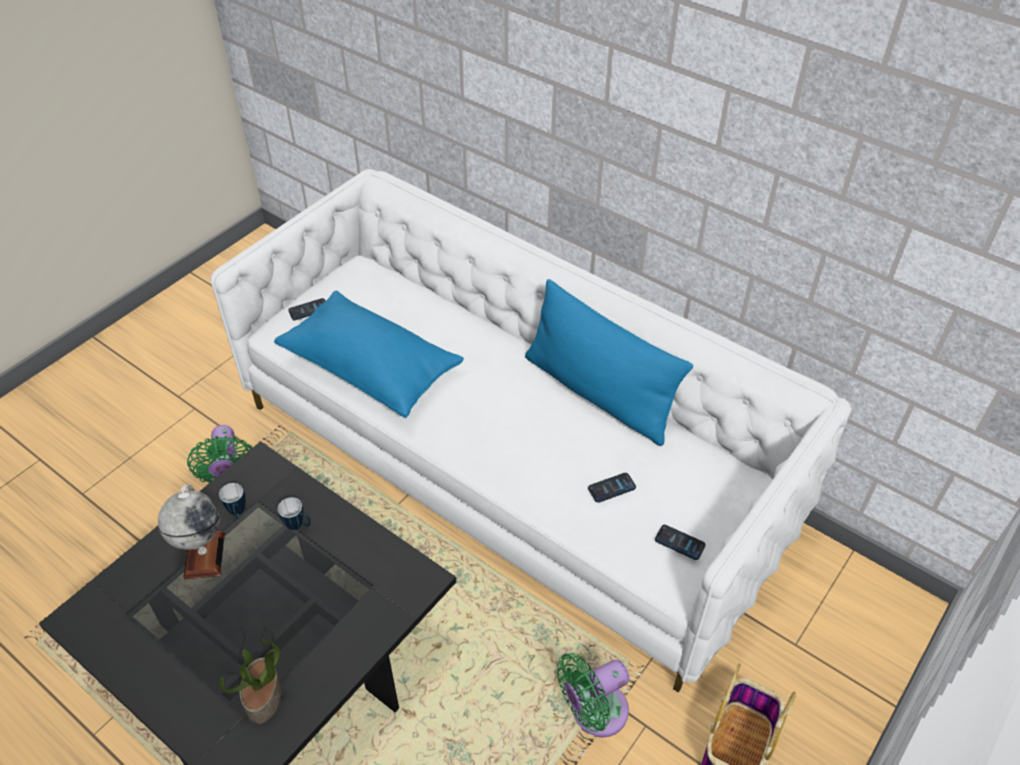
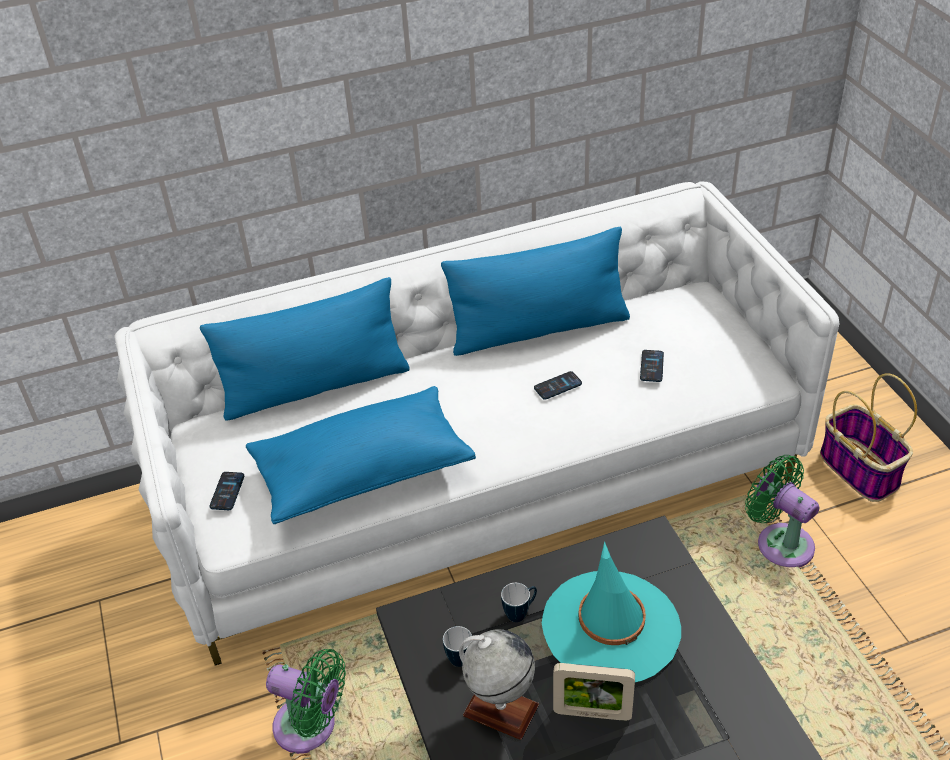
camera: 55 degrees left, 5 degrees down
(226, 613) = (592, 713): none -> picture frame
(264, 697) = (715, 712): potted plant -> none
(315, 589) = (611, 626): none -> turquoise hat
(437, 300) = (315, 387): none -> blue pillow
(594, 712) = (780, 542): green fan -> green fan turned 135 degrees clockwise
(679, 542) = (734, 354): phone -> phone (558, 386)

